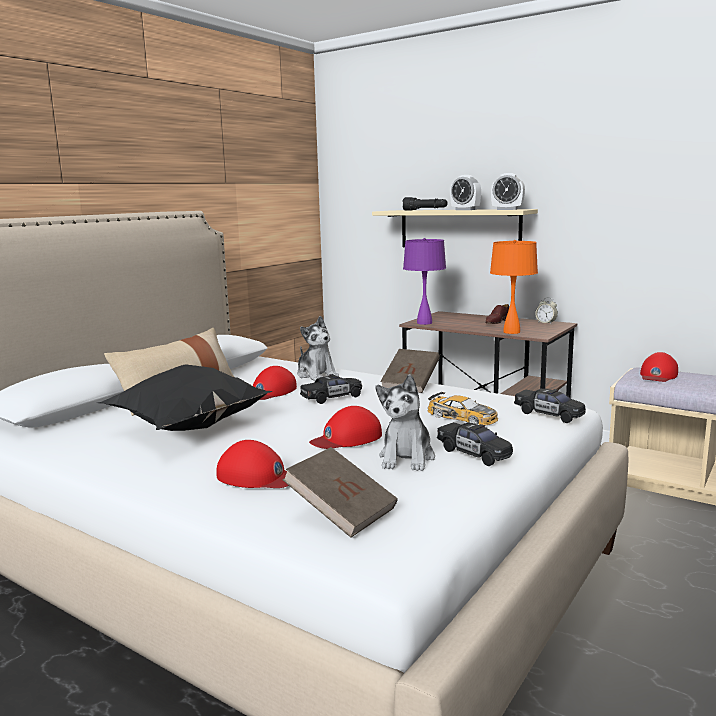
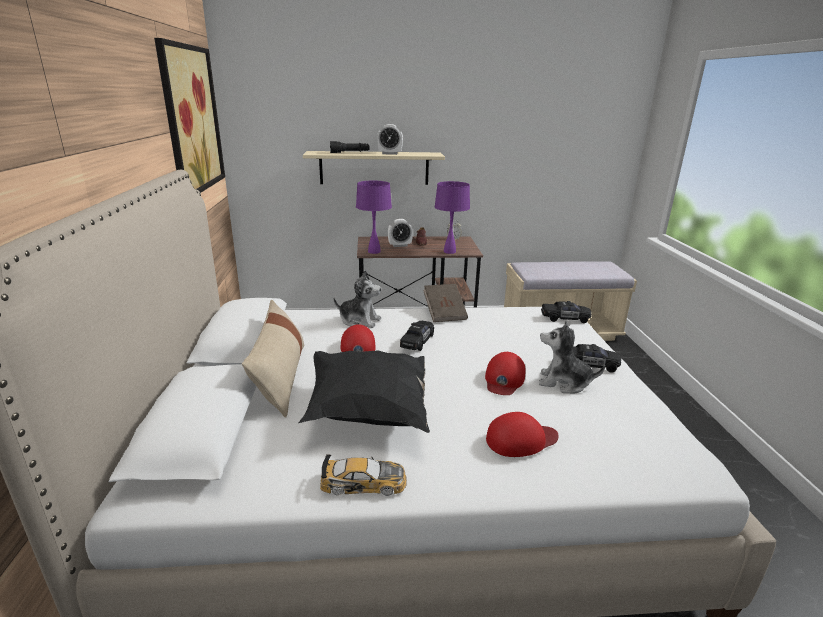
camera: 40 degrees left, 10 degrees up
(260, 175) = (191, 119): none -> picture
(341, 512) = (622, 445): brown book -> none
(407, 458) = (564, 382): plush toy -> plush toy turned 135 degrees clockwise
(463, 417) = (529, 335): toy car -> toy car (364, 482)
(507, 209) = (427, 154): alarm clock -> alarm clock (400, 245)
(512, 332) = (449, 251): orange table lamp -> purple table lamp
(658, 375) = (537, 268): red cap -> none

